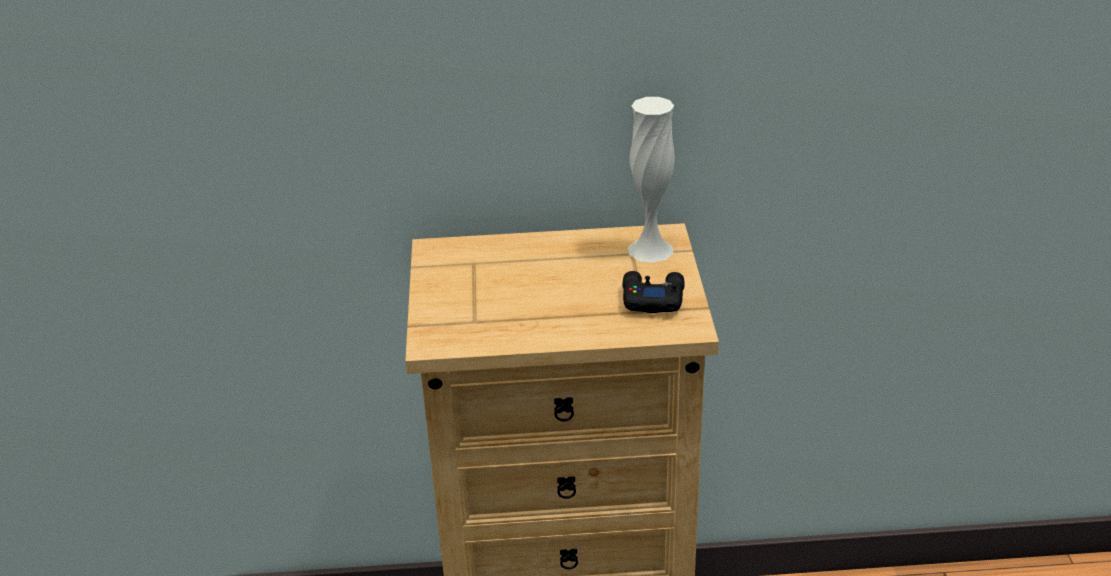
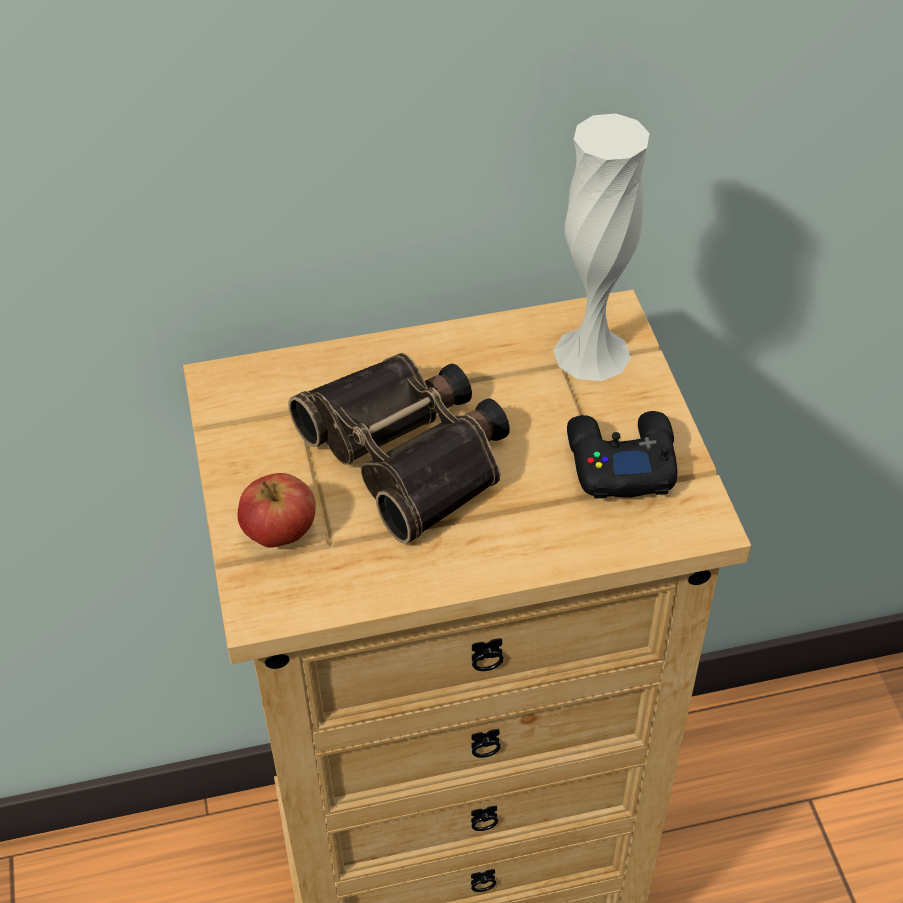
camera: 10 degrees left, 15 degrees up
(447, 315) = (280, 533): none -> apple
(531, 286) = (411, 452): none -> binoculars

